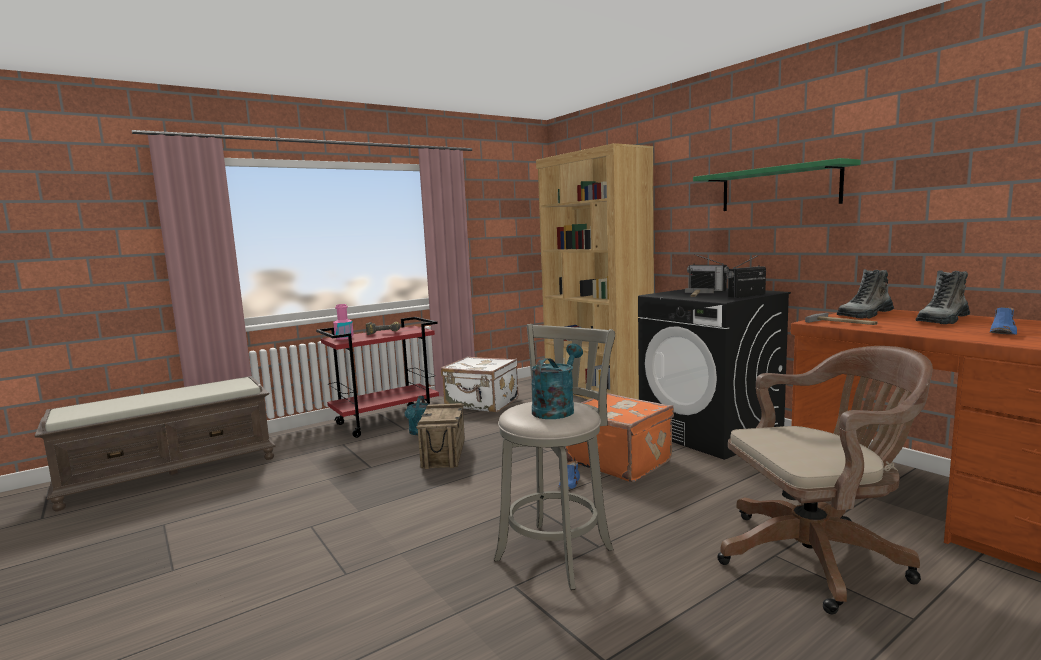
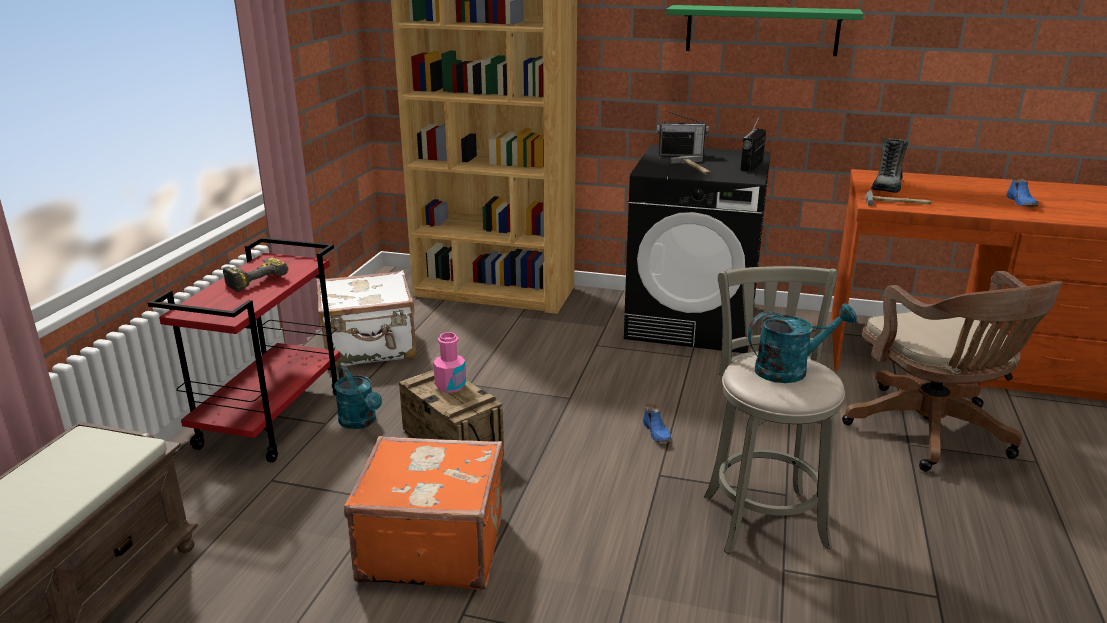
camera: 40 degrees left, 15 degrees up
(344, 338) = (207, 306): pink bottle -> pink bottle (450, 386)
(556, 409) = (790, 370): turquoise watering can -> turquoise watering can turned 90 degrees clockwise
(619, 461) = (661, 386): orange suitcase -> orange suitcase (432, 546)
(818, 556) = (933, 433): brown office chair -> brown office chair turned 120 degrees clockwise
(943, 321) = (955, 188): boot -> none

